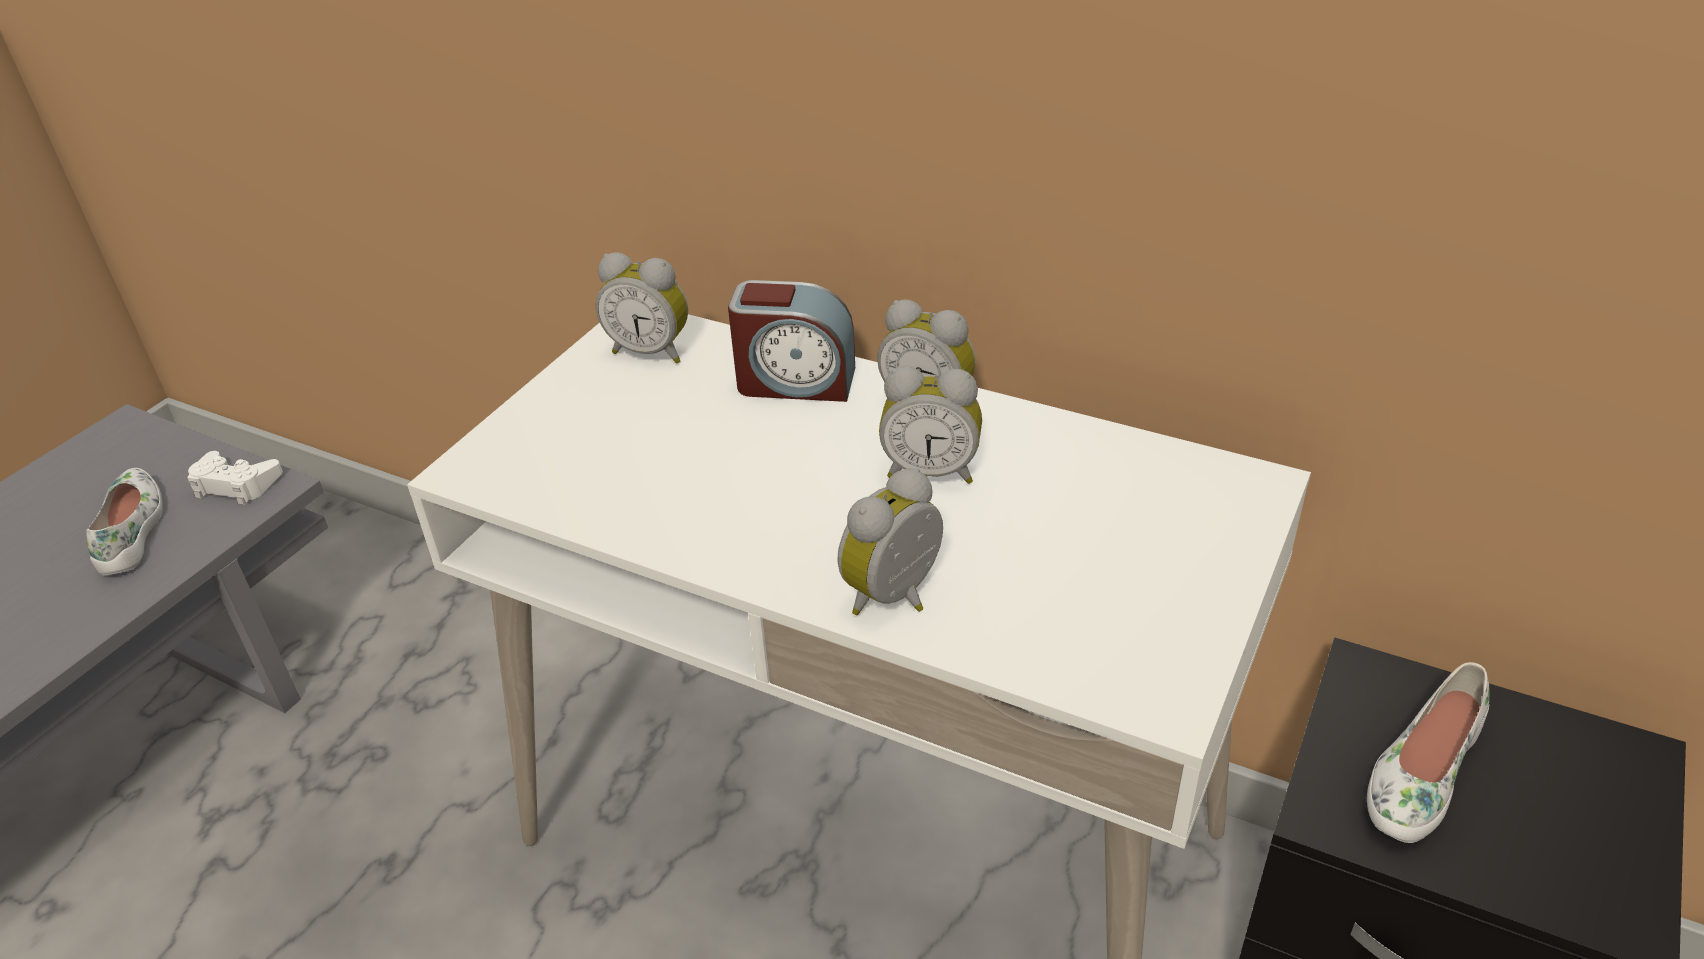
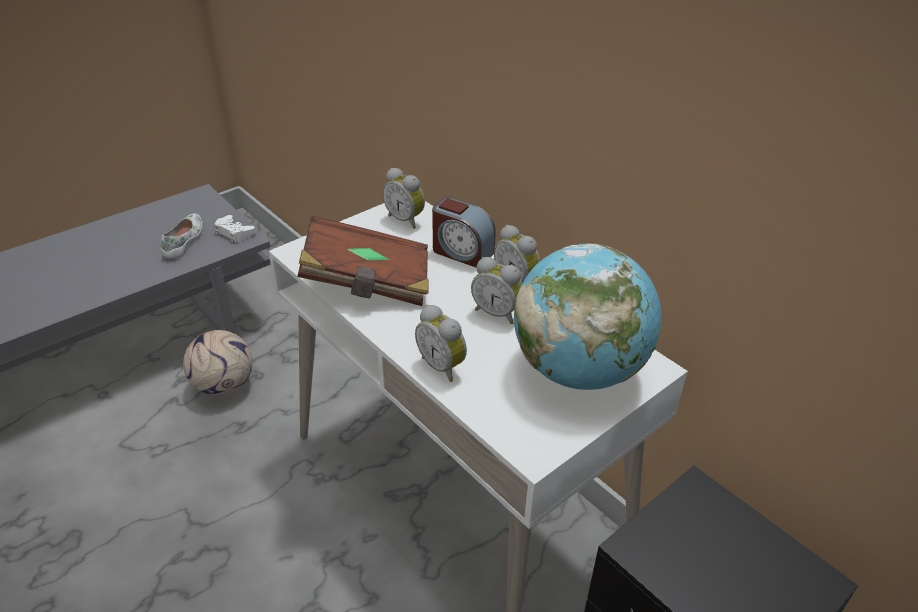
camera: 20 degrees right, 0 degrees up
(315, 796) = (225, 385): none -> football
(653, 489) = (368, 283): none -> brown book
(897, 598) = (443, 366): alarm clock -> alarm clock turned 105 degrees counterclockwise
(1138, 527) = (578, 370): none -> globe
(1420, 772) = (695, 545): white shoe -> none

